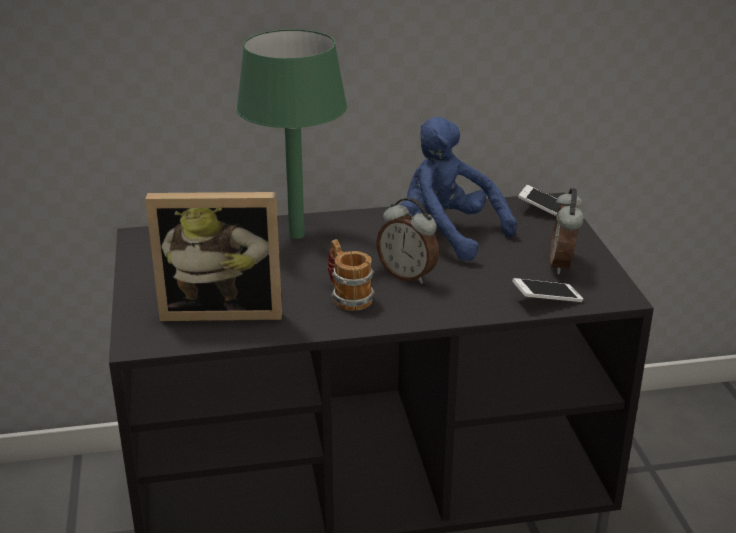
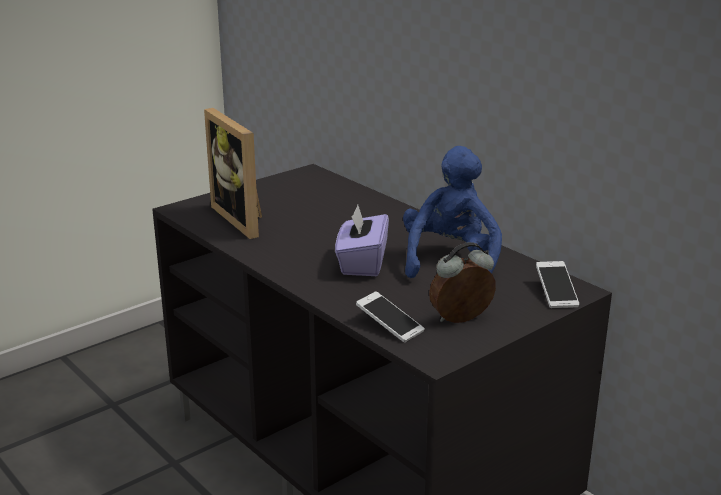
camera: 60 degrees right, 5 degrees down
(296, 235) = (373, 212): green table lamp -> none
(347, 296) = (304, 251): mug -> none
(408, 275) = (362, 263): alarm clock -> purple tissue box

